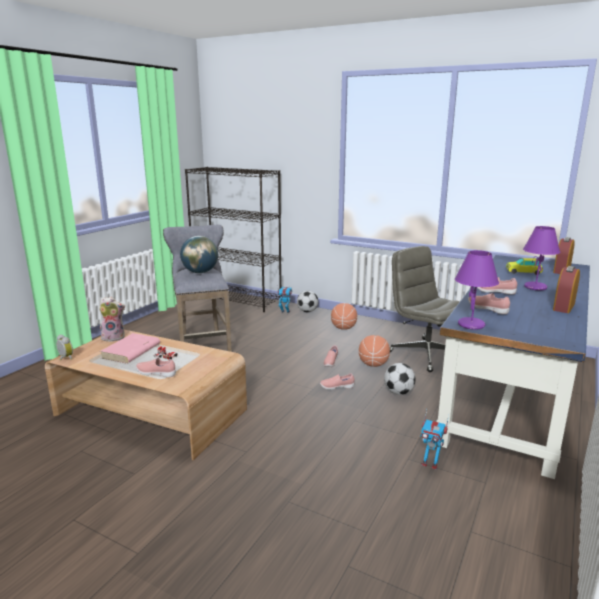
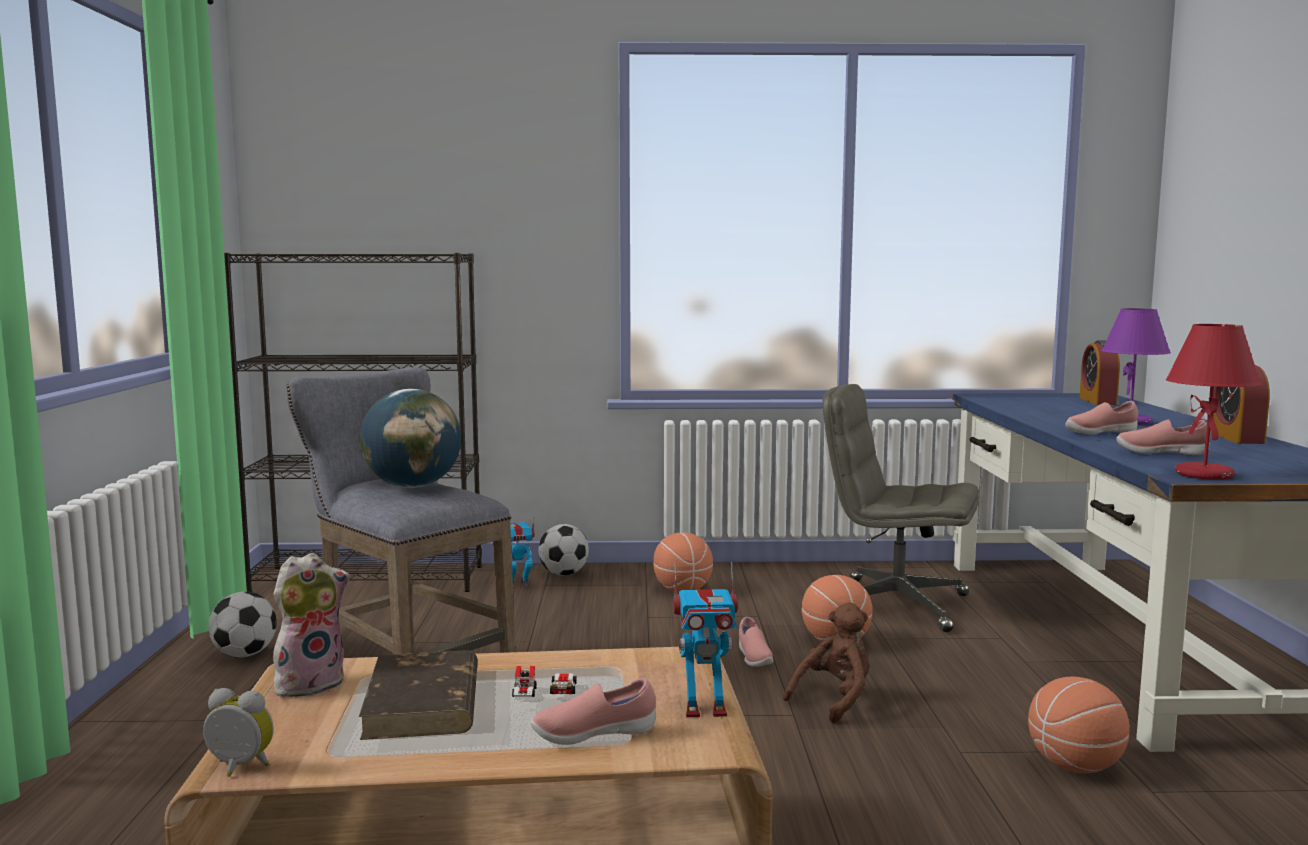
camera: 30 degrees left, 10 degrees down
(131, 351) = (423, 703): pink book -> brown book
(336, 387) = (834, 700): pink shoe -> brown plush toy
(392, 440) = (1075, 766): none -> basketball
(398, 392) = (953, 679): football -> football (244, 655)
(430, 463) = (1195, 787): toy robot -> toy robot (705, 709)
(471, 325) = (1205, 475): purple table lamp -> red table lamp
(523, 272) = (1057, 408): toy car -> none

